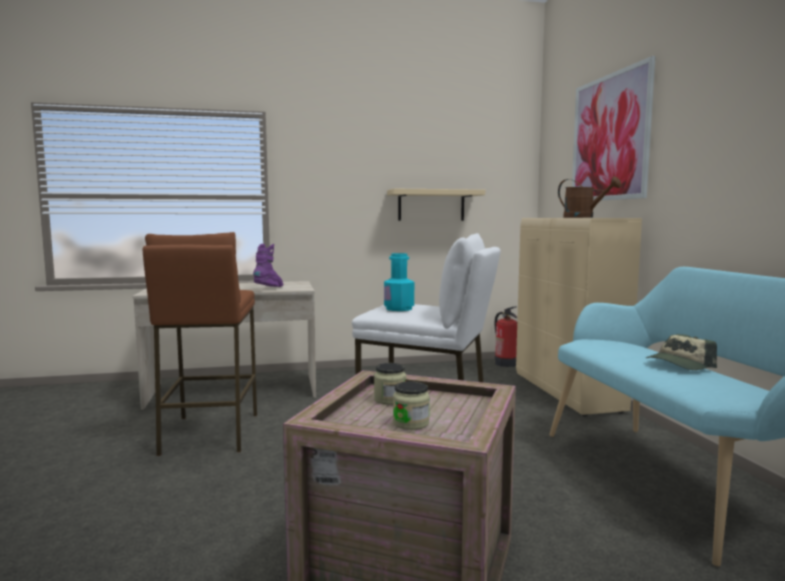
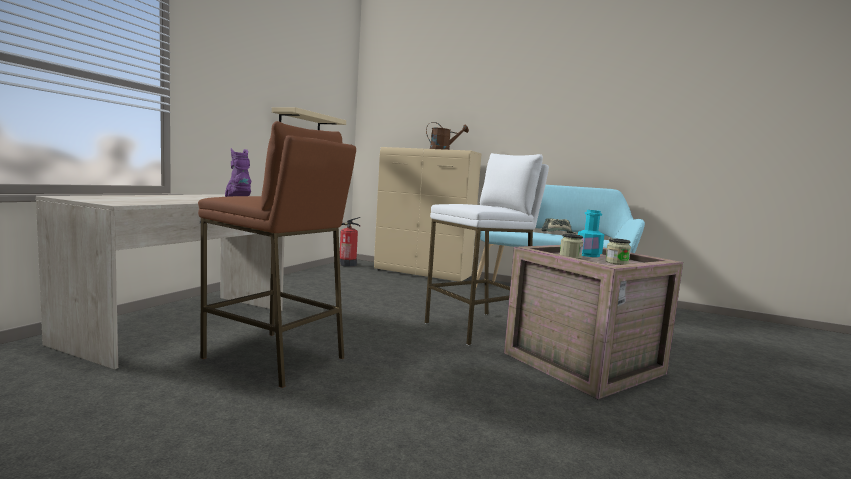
camera: 55 degrees left, 0 degrees up
(399, 309) = (478, 205): turquoise bottle -> turquoise bottle (588, 255)
(609, 138) = (444, 97): picture -> none

